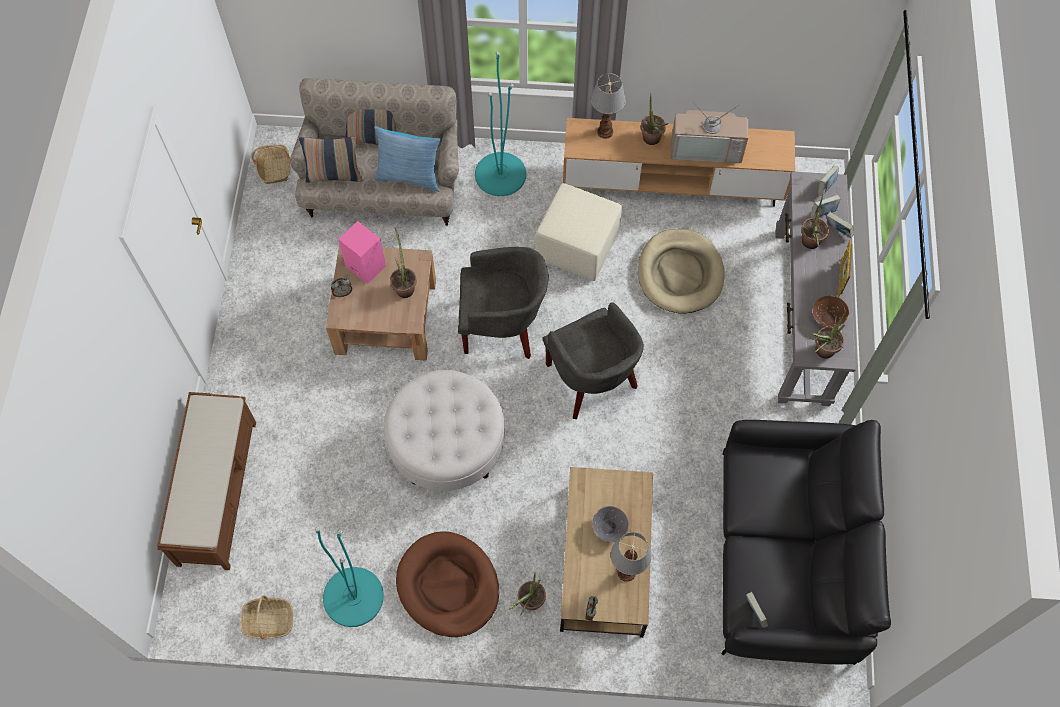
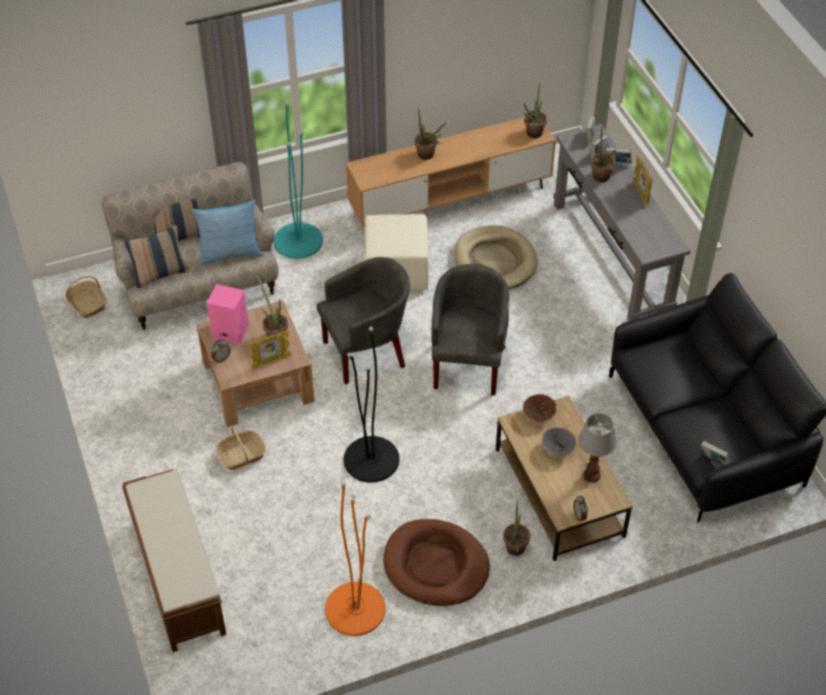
camera: 25 degrees left, 15 degrees down
(268, 621) = (287, 660): basket -> basket (241, 455)
(353, 597) = (355, 609): turquoise floor lamp -> orange floor lamp
(386, 316) = (271, 362): none -> picture frame
(447, 446) = (371, 459): white ottoman -> black floor lamp
(591, 380) = (468, 364): grey armchair -> grey armchair turned 120 degrees counterclockwise
(604, 132) = (384, 162): table lamp -> none
(706, 147) = (474, 146): television -> none
(821, 352) = (657, 248): potted plant -> potted plant (532, 135)
(827, 317) = (647, 223): brown bowl -> brown bowl (538, 416)

